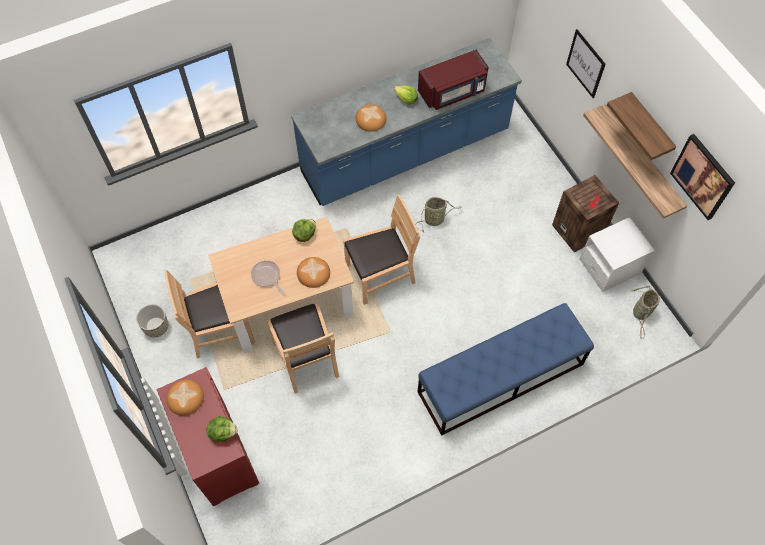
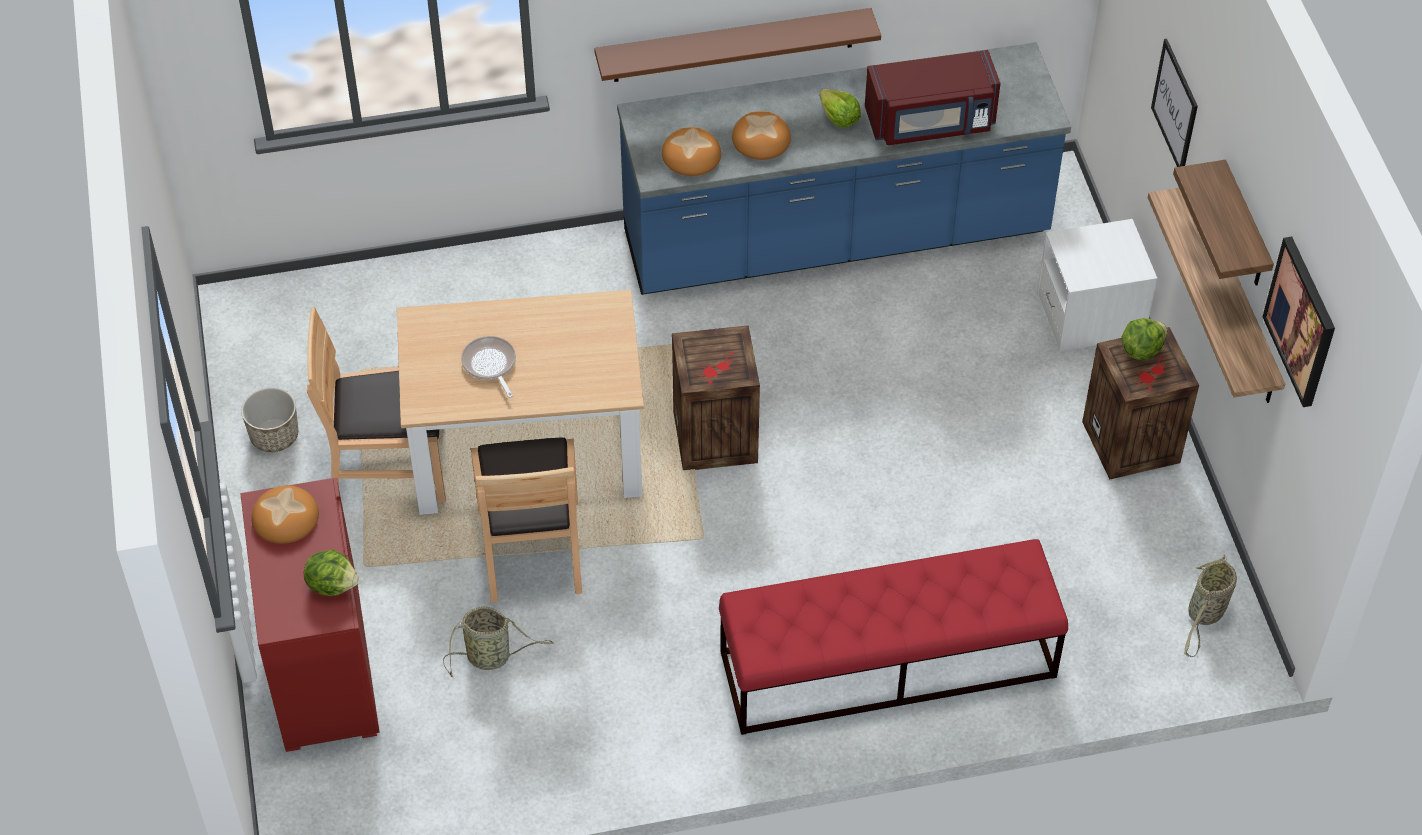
camera: 15 degrees right, 10 degrees down
(304, 234) = (580, 311): lettuce -> lettuce (1141, 350)
(314, 273) = (575, 377): bread -> bread (692, 155)
(345, 72) = (733, 45): none -> brown shelf
(380, 275) = (717, 438): brown chair -> crate
(435, 219) = (855, 365): basket -> basket (492, 657)
(500, 378) = (886, 664): blue bench -> red bench
(610, 266) = (1172, 519): white nightstand -> white nightstand (1090, 315)

